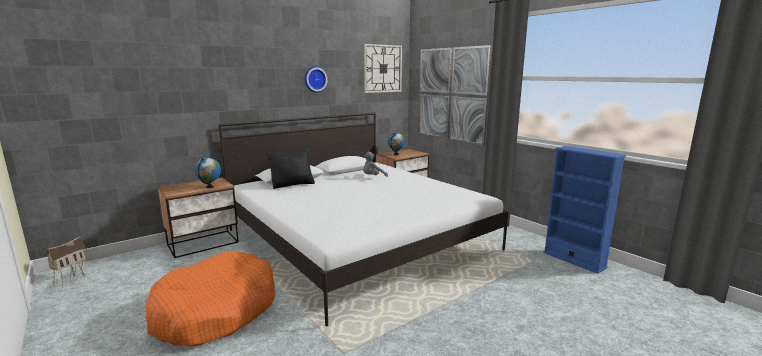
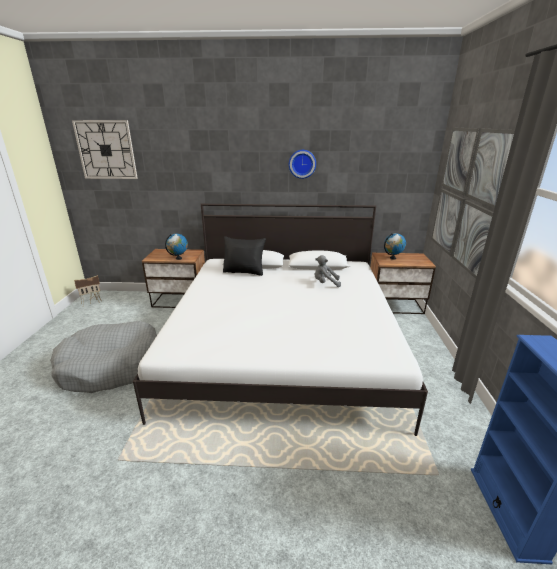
camera: 40 degrees right, 10 degrees up
(216, 311) = (112, 366): orange dog bed -> grey dog bed
(382, 68) = (397, 152): wall clock -> wall clock (106, 150)

